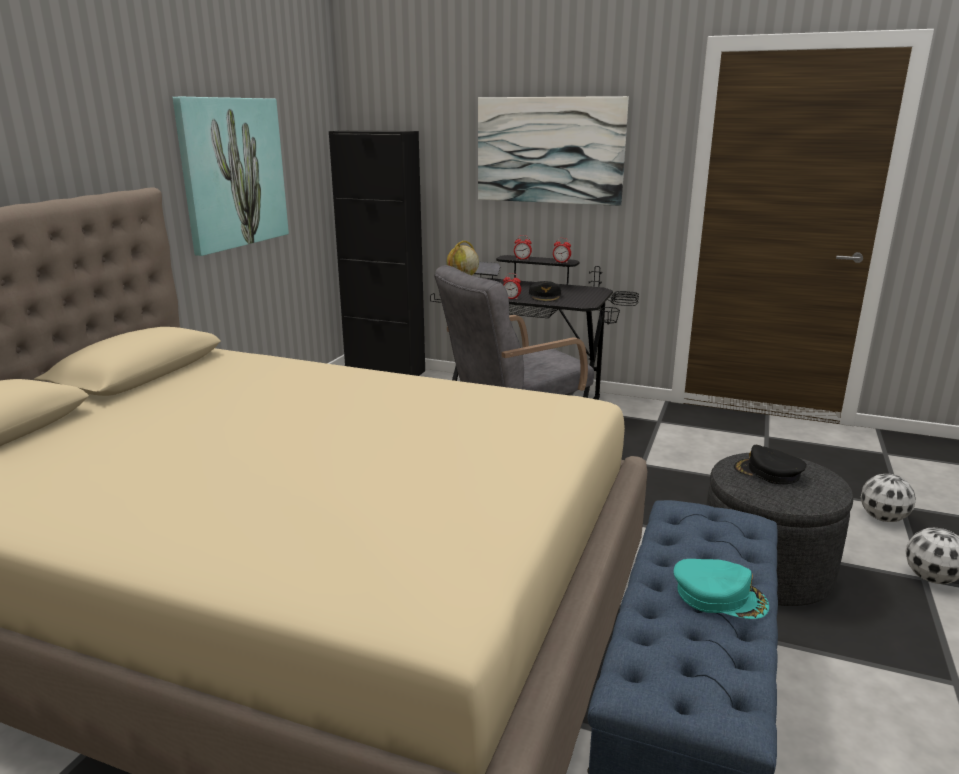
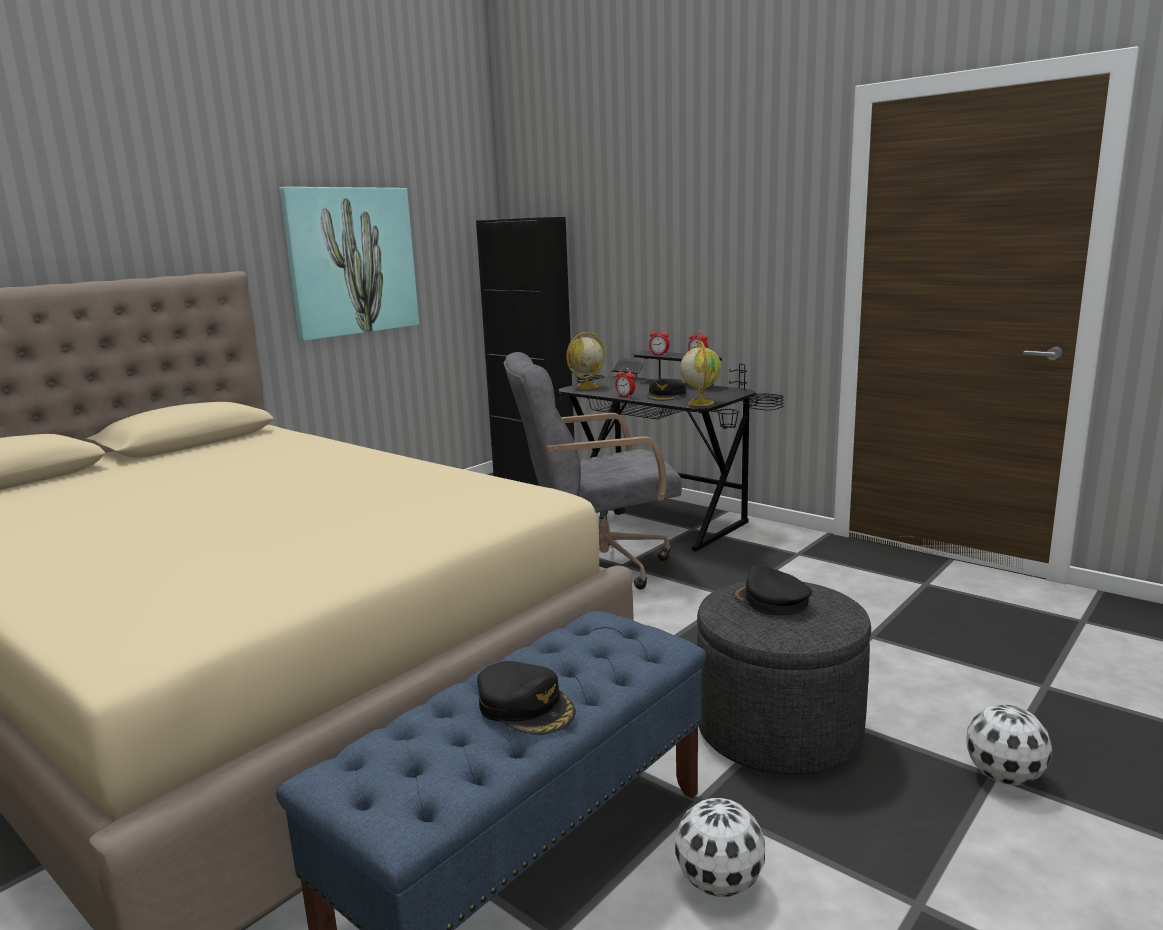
camera: 20 degrees right, 5 degrees down
(550, 150) = (692, 231): picture -> none
(584, 303) = (700, 403): none -> globe
(719, 595) = (526, 707): turquoise cap -> black cap
(883, 519) = (1002, 697): football -> football (720, 884)

